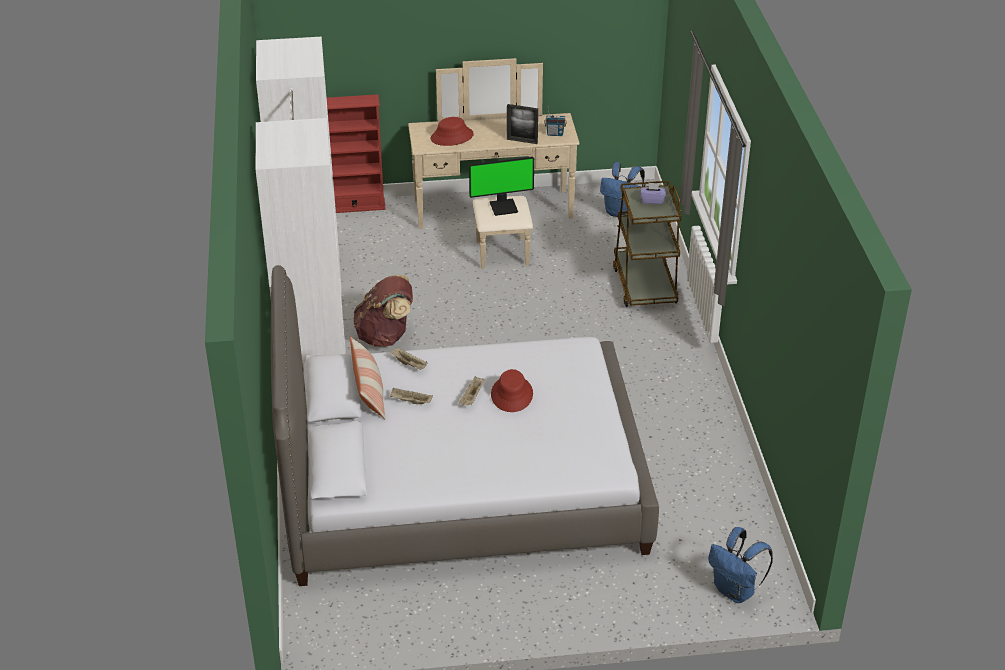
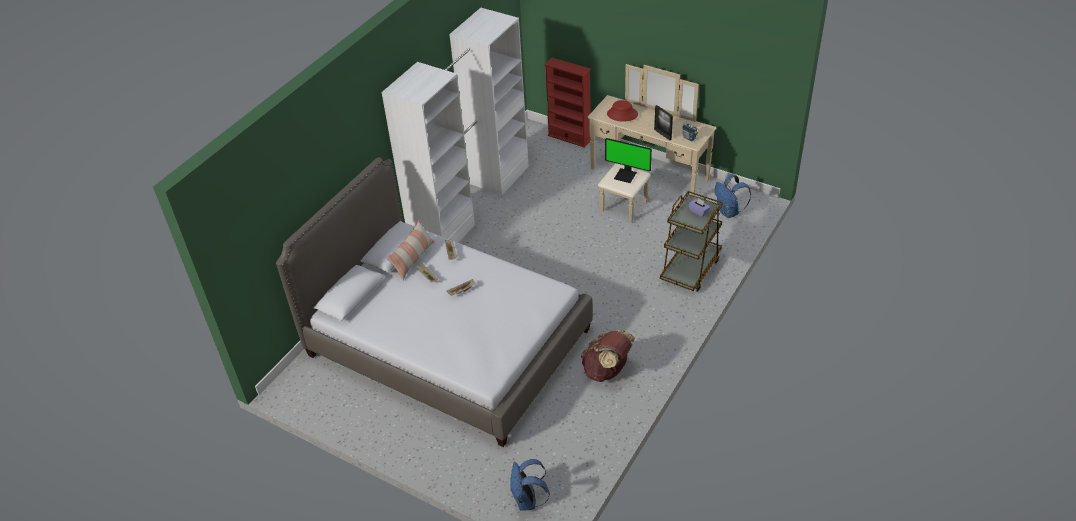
camera: 40 degrees right, 5 degrees up
(386, 336) = (502, 229): brown backpack -> brown backpack (607, 370)
(512, 394) = (485, 301): red hat -> none

